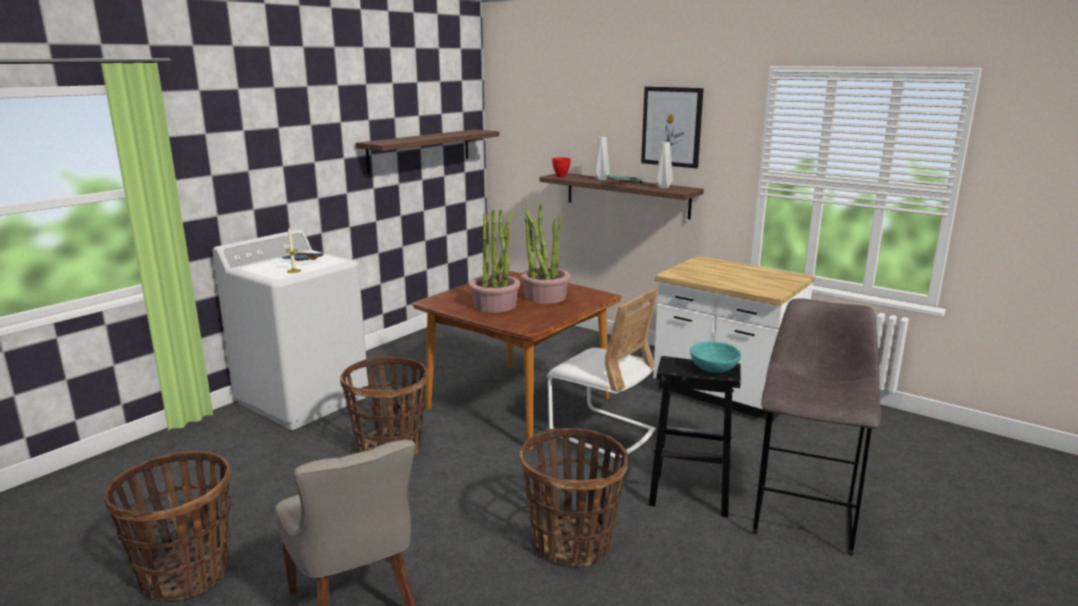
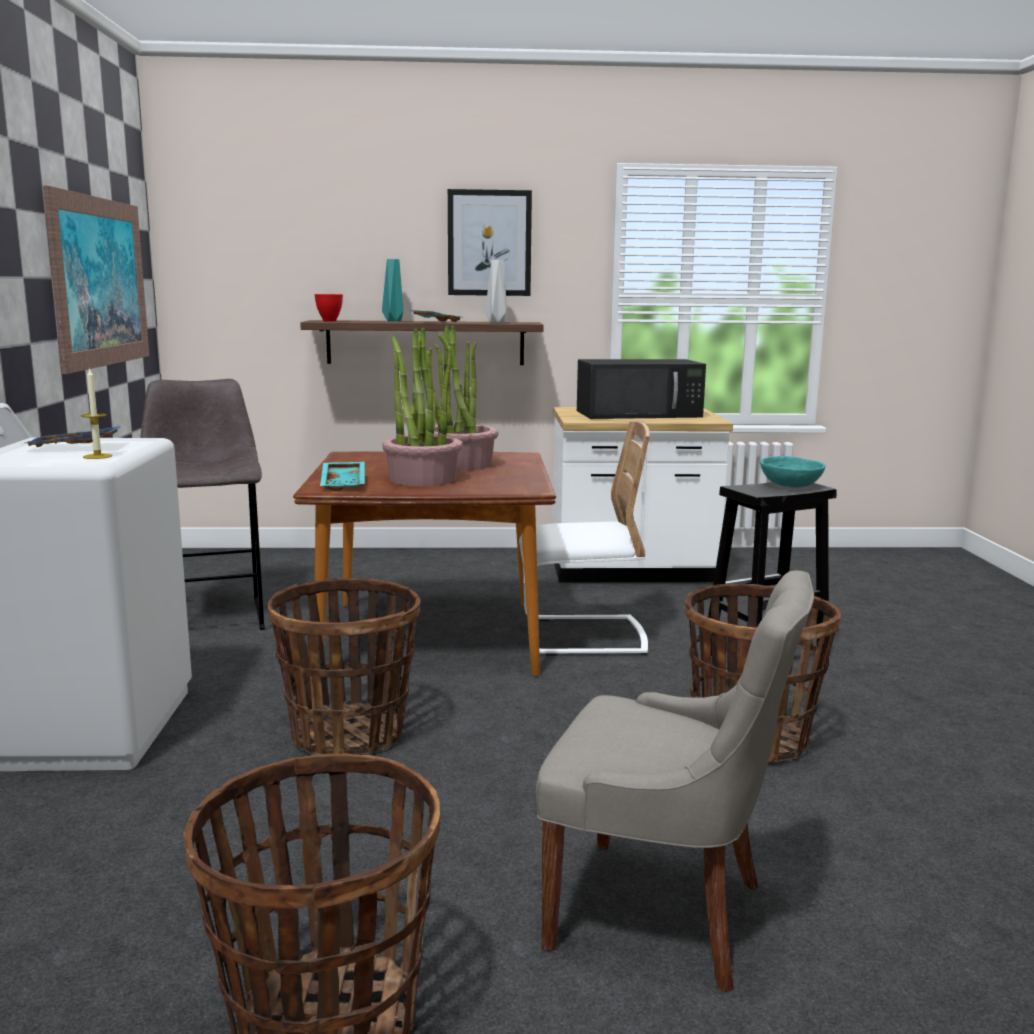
camera: 40 degrees left, 5 degrees down
(420, 150) = (101, 282): shelf -> picture
(449, 300) = (345, 484): none -> turquoise tray
(601, 179) = (394, 321): grey vase -> turquoise vase
(737, 275) = (640, 414): none -> black microwave
(804, 517) = (878, 644): grey stool -> grey stool (210, 618)

